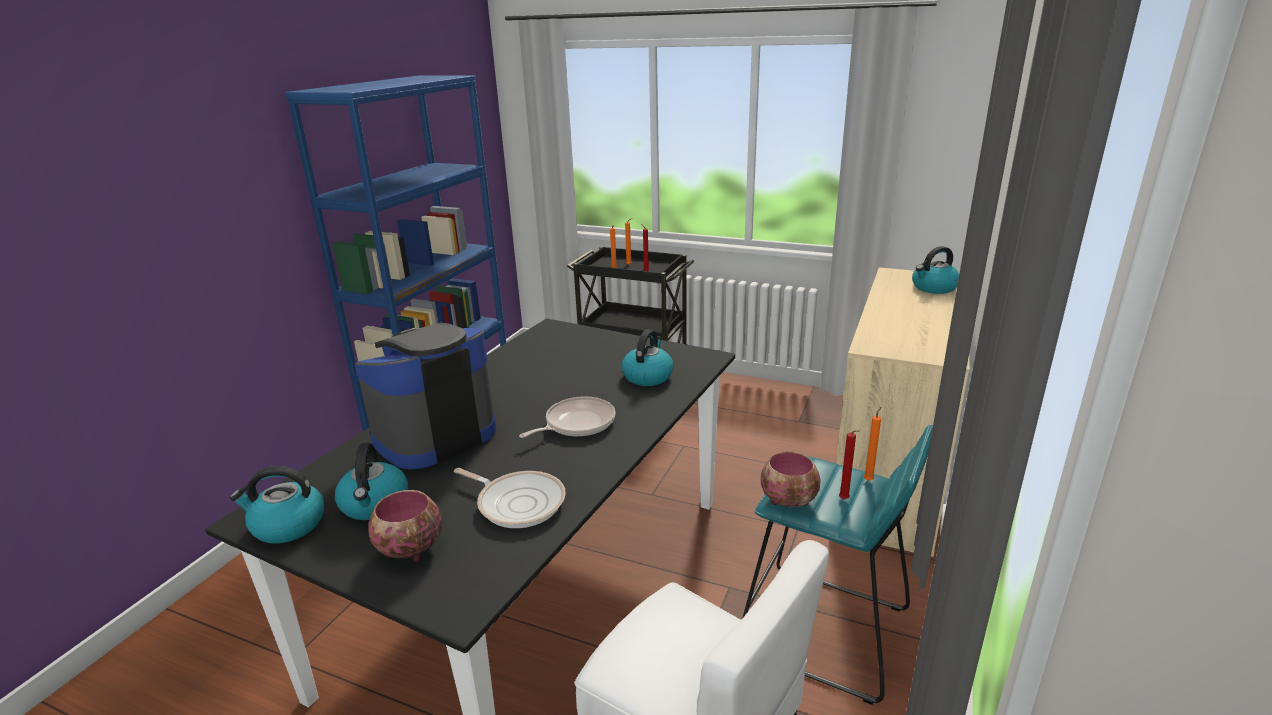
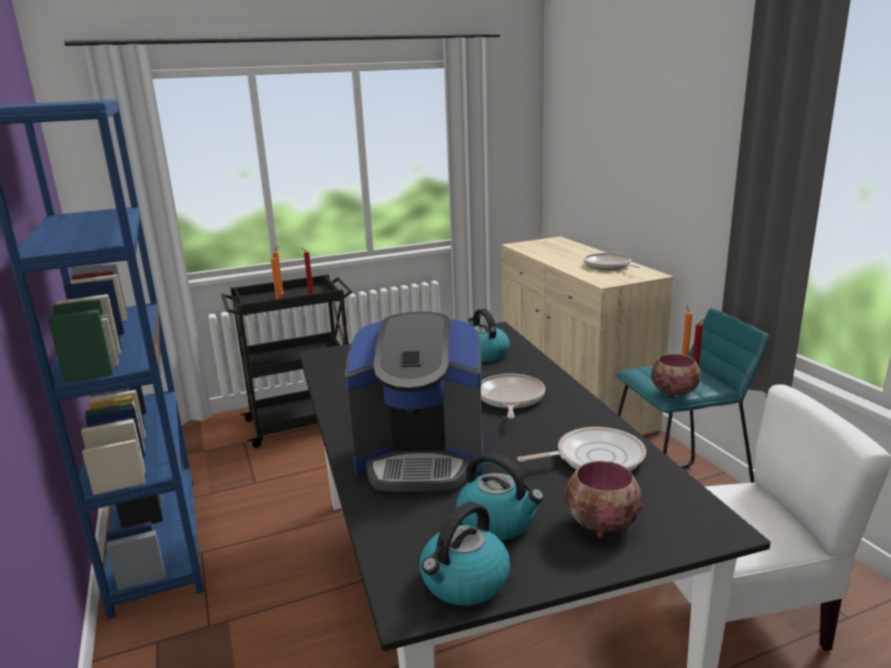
camera: 45 degrees left, 5 degrees down
(435, 435) = (420, 458): coffee machine -> coffee machine turned 90 degrees counterclockwise
(924, 329) = (608, 266): none -> frying pan
(933, 288) = (559, 246): kettle -> none

